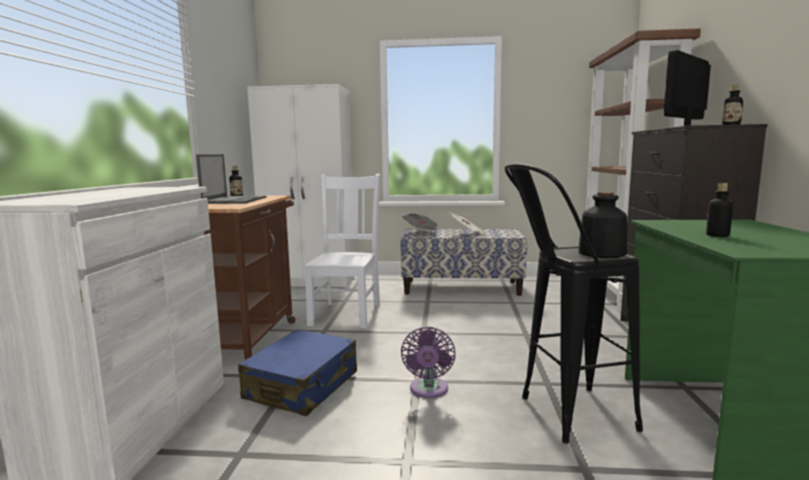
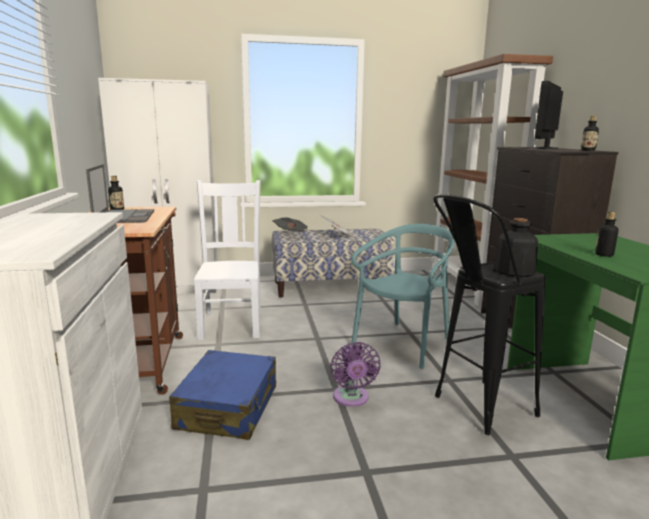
camera: 15 degrees left, 5 degrees up
(513, 344) = (403, 344): none -> turquoise chair

